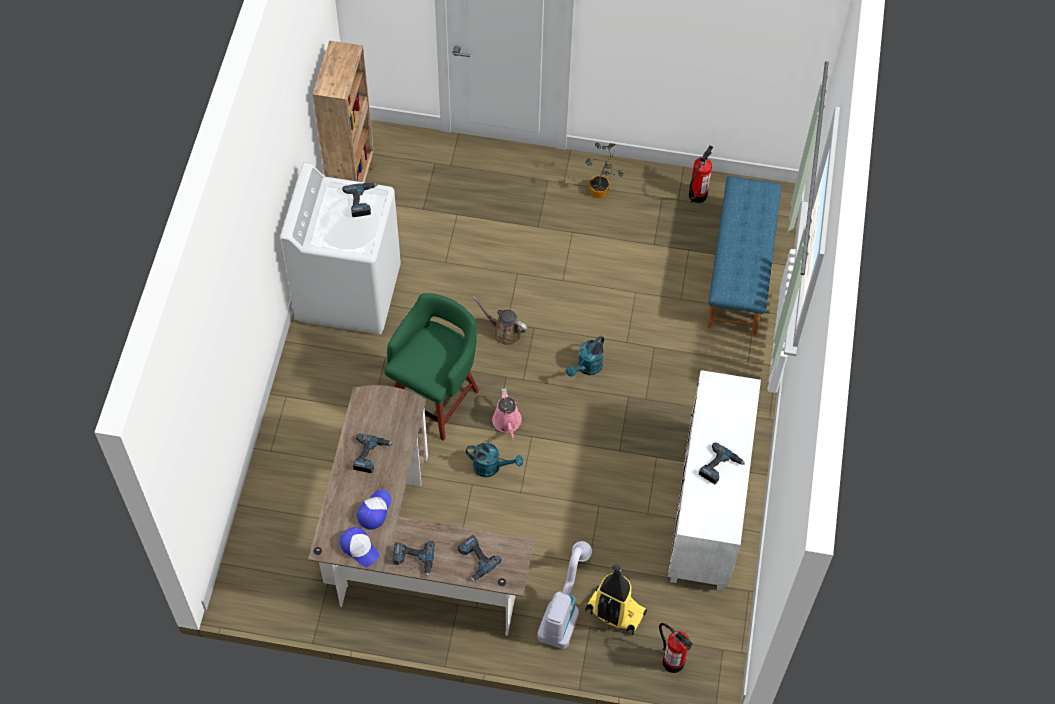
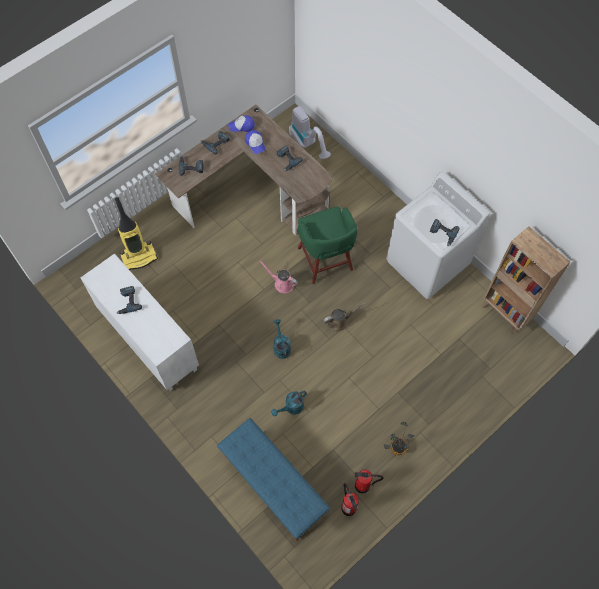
camera: 130 degrees right, 5 degrees up
(491, 467) = (263, 258): turquoise watering can -> turquoise watering can (291, 408)
(563, 609) = (161, 236): vacuum cleaner -> vacuum cleaner (308, 144)
(673, 662) = (92, 263): fire extinguisher -> fire extinguisher (362, 486)

